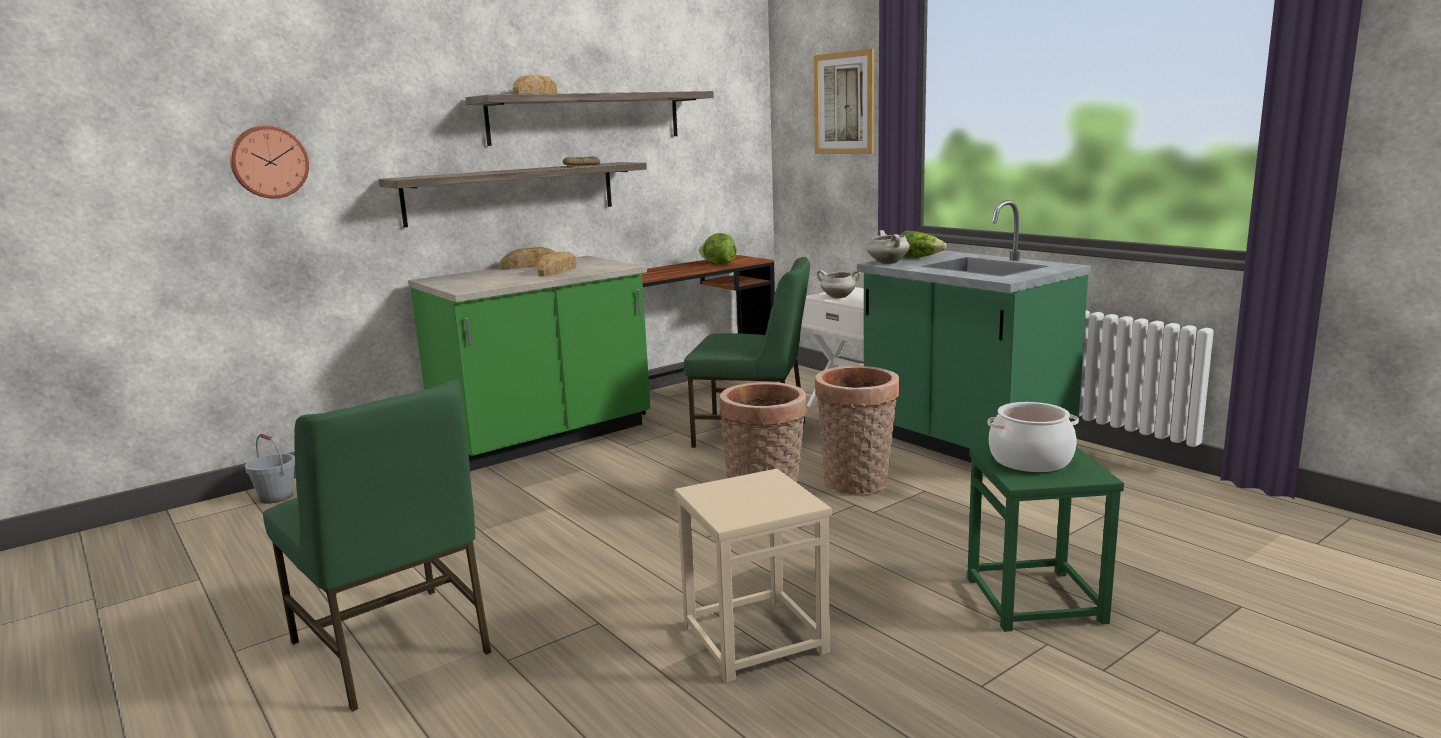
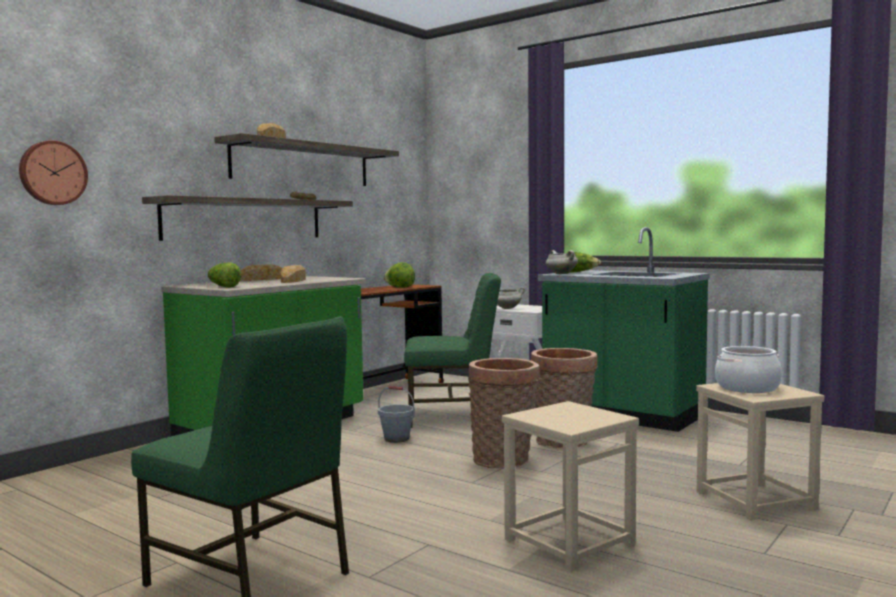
camera: 15 degrees left, 10 degrees down
(276, 497) = (37, 483): grey bucket -> grey bucket (396, 439)
(462, 286) = (223, 287): none -> lettuce
(844, 103) = (494, 166): picture -> none
(1036, 600) = (756, 500): green stool -> beige stool

